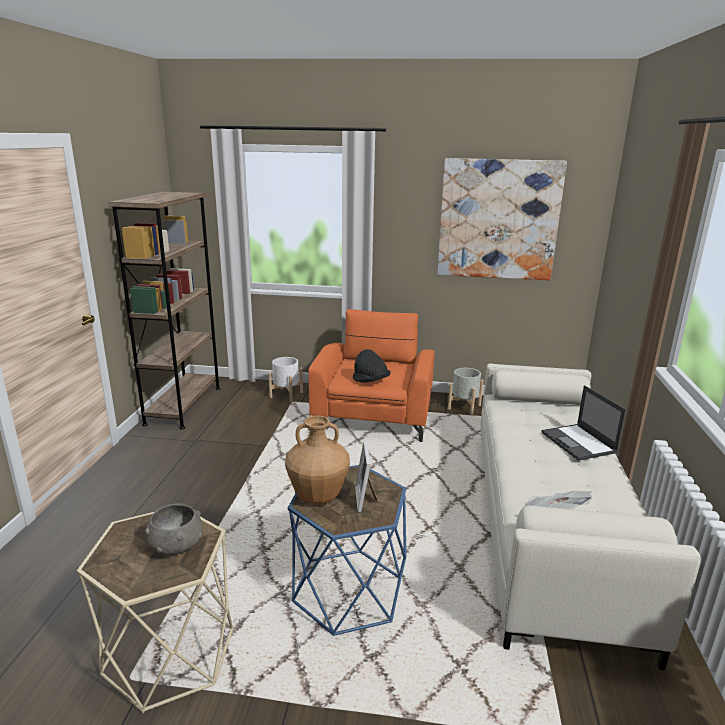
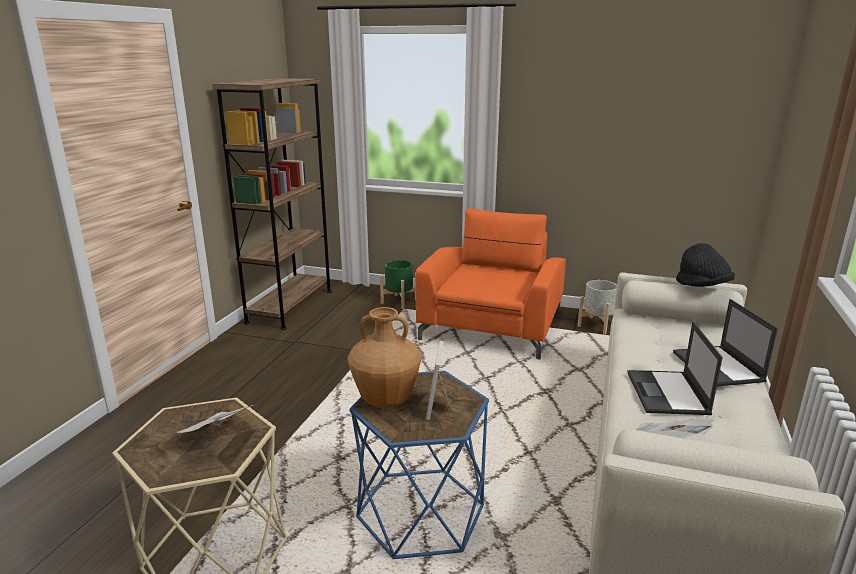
camera: 10 degrees right, 0 degrees up
(176, 545) = (219, 437): grey bowl -> newspaper
(286, 395) = (399, 301): white planter -> green planter
(370, 381) = (485, 288): black hat -> black hat (702, 286)
(498, 220) = (645, 108): picture -> none
(545, 469) = (668, 393): none -> laptop

